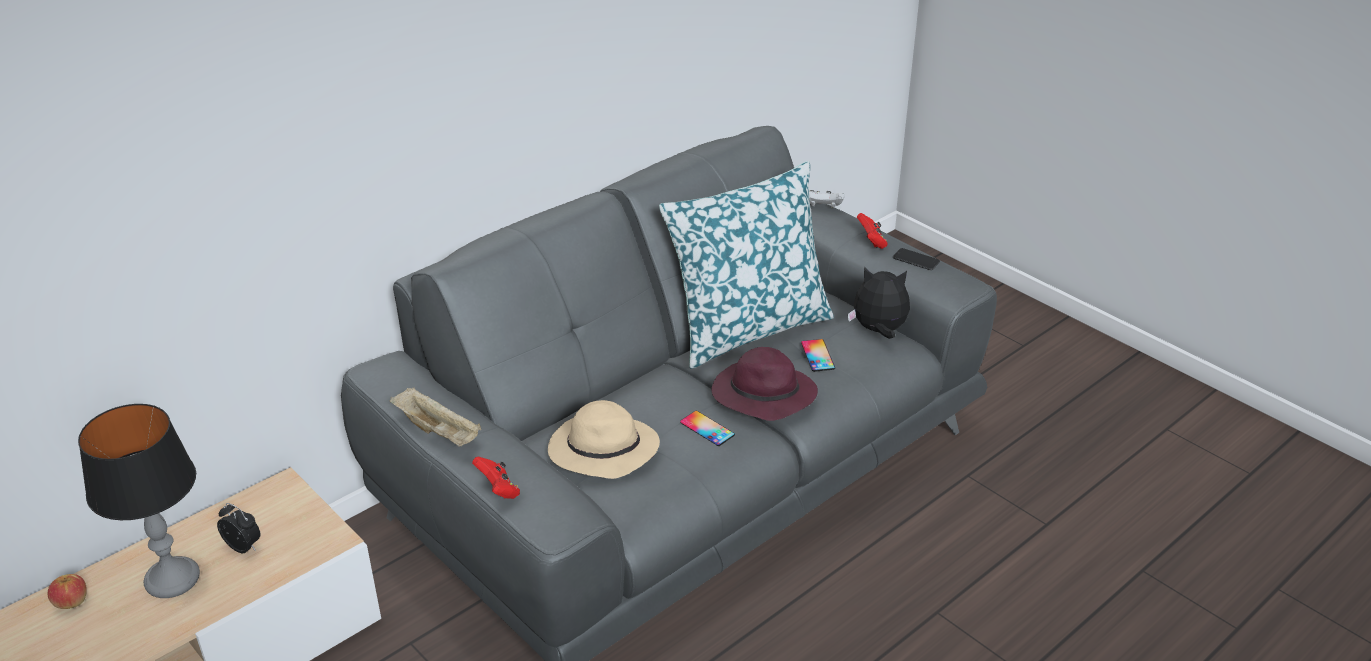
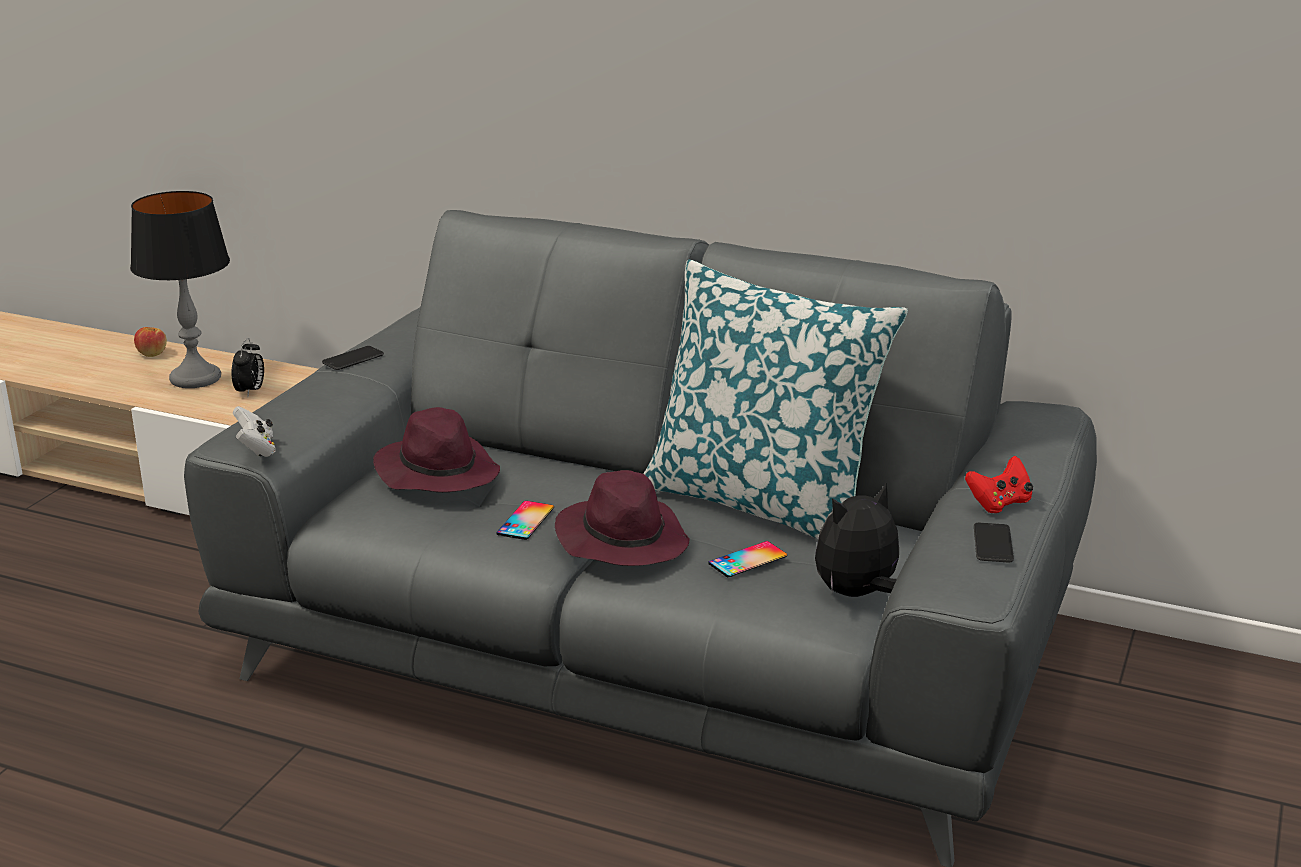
camera: 65 degrees right, 10 degrees down
(439, 432) = (353, 359): beige tray -> phone
(499, 490) = (276, 405): red game controller -> none
(601, 451) = (436, 473): beige hat -> purple hat
(822, 207) = (1046, 454): white game controller -> white game controller (256, 449)
(878, 331) = (858, 594): plush toy -> plush toy turned 105 degrees counterclockwise

